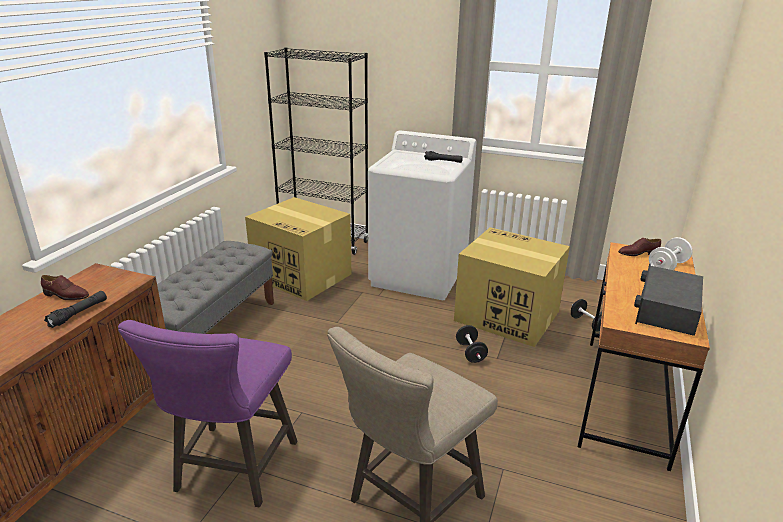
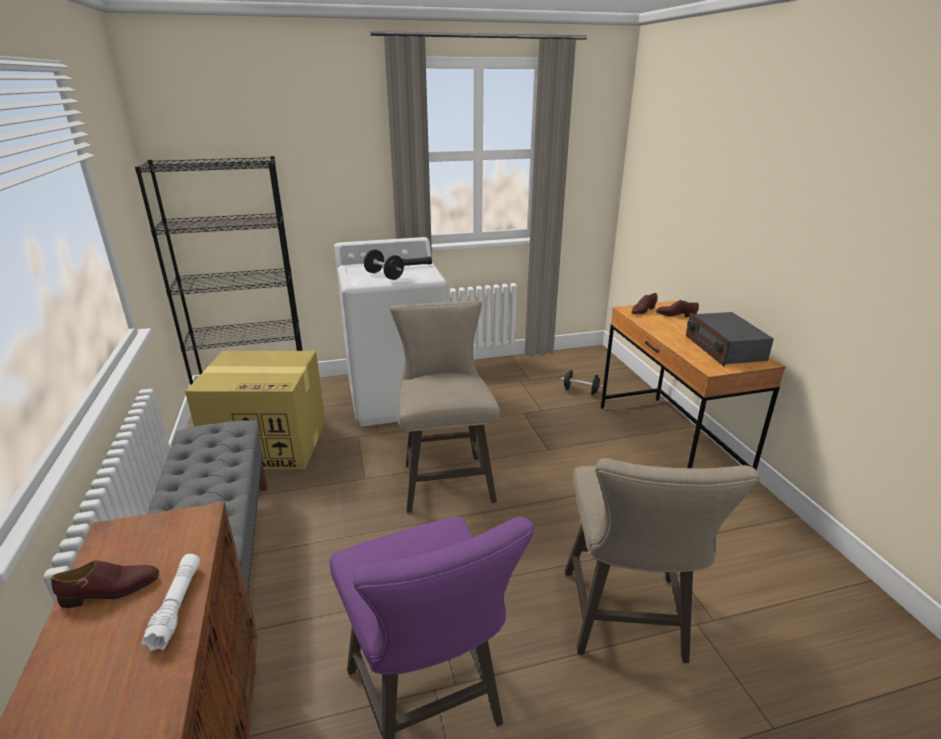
camera: 35 degrees left, 0 degrees up
(78, 314) = (177, 606): black flashlight -> white flashlight
(391, 345) = (445, 478): none -> beige stool
(470, 353) = (522, 454): black dumbbell -> black dumbbell (384, 276)
(505, 315) = (514, 408): cardboard box -> none
(667, 267) = (675, 315): white dumbbell -> brown shoe

